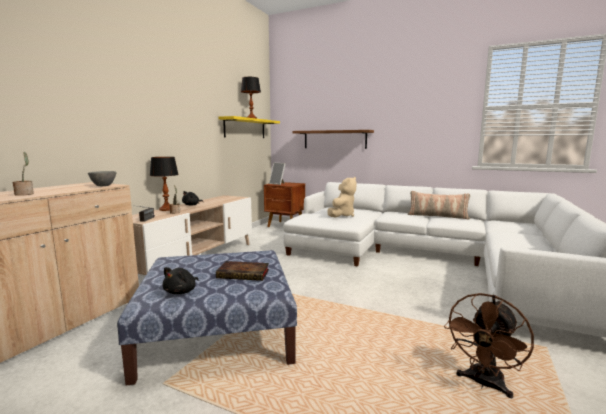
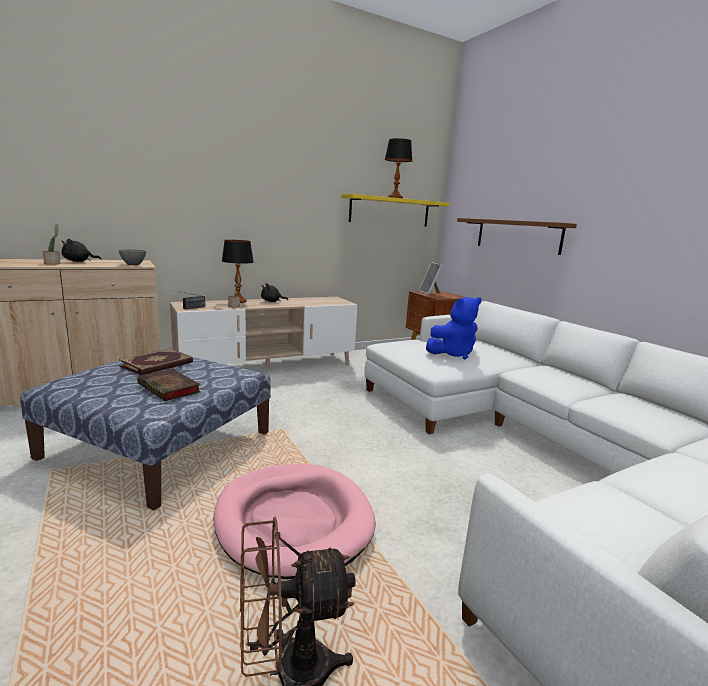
camera: 35 degrees right, 5 degrees up
(181, 291) = (89, 386): black plush toy -> black plush toy (79, 261)
(193, 265) = (157, 364): none -> book
(342, 215) = (453, 354): beige plush toy -> blue plush toy
(374, 330) = (293, 521): none -> pink dog bed
(437, 216) = (619, 395): pillow -> none

